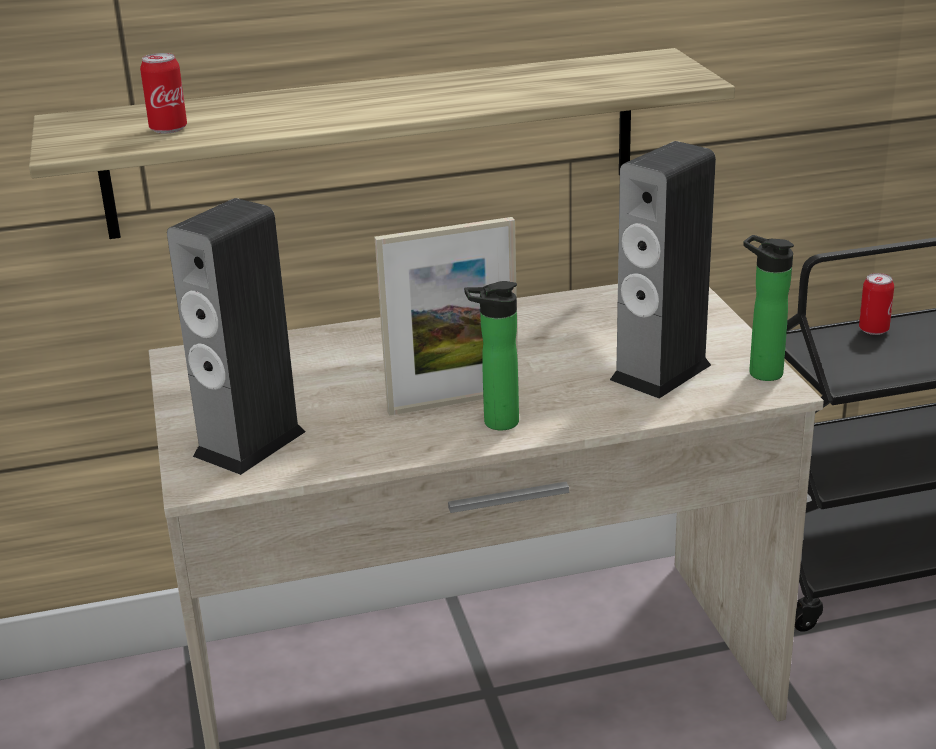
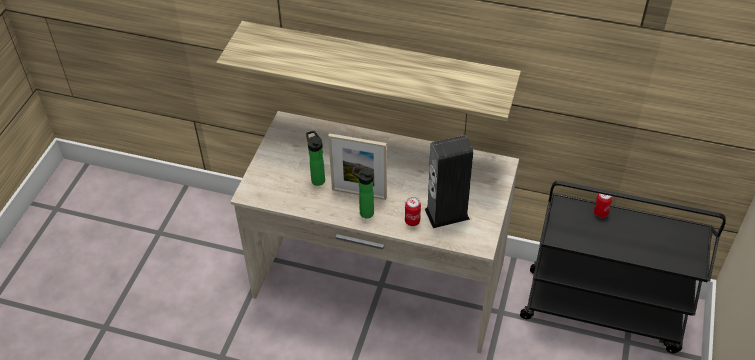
camera: 30 degrees right, 20 degrees up
(168, 129) = (276, 55): can -> can (412, 221)
(250, 443) = (276, 182): speaker -> none
(760, 372) = (484, 232): bottle -> bottle (317, 179)

